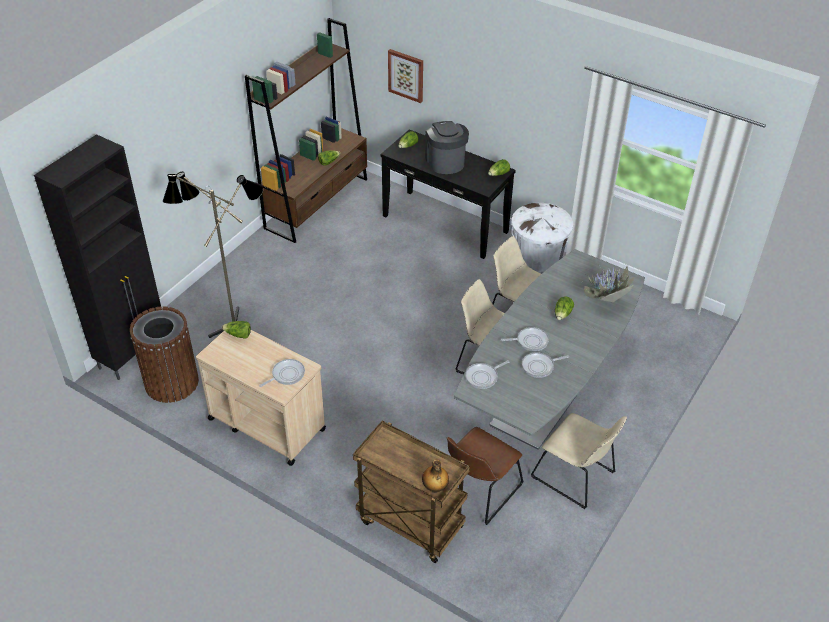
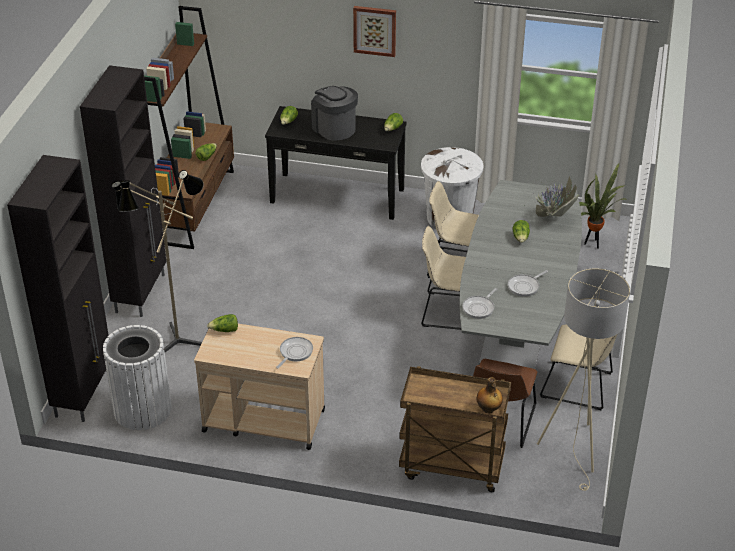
camera: 20 degrees left, 5 degrees down
(171, 382) = (142, 409): brown trash can -> white trash can
(230, 272) = (141, 293): none -> black cabinet
(406, 75) = (272, 49): picture -> picture (375, 30)
(530, 341) = (504, 267): frying pan -> none
(538, 544) = (576, 450): none -> beige floor lamp
(662, 331) = (593, 243): none -> potted plant

